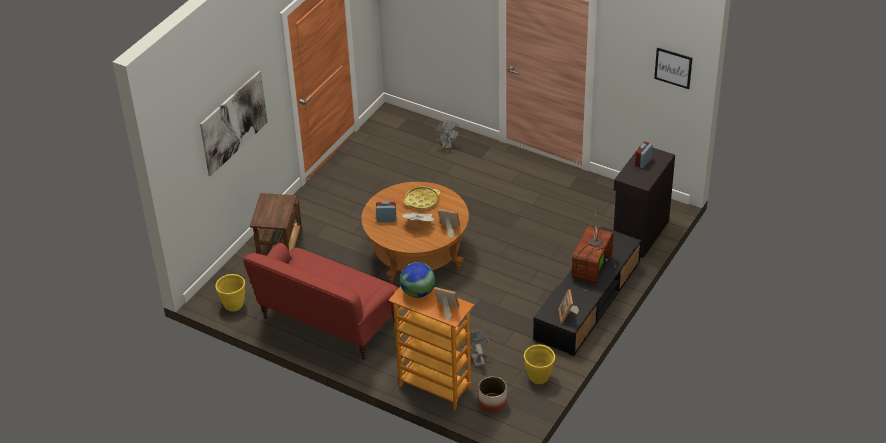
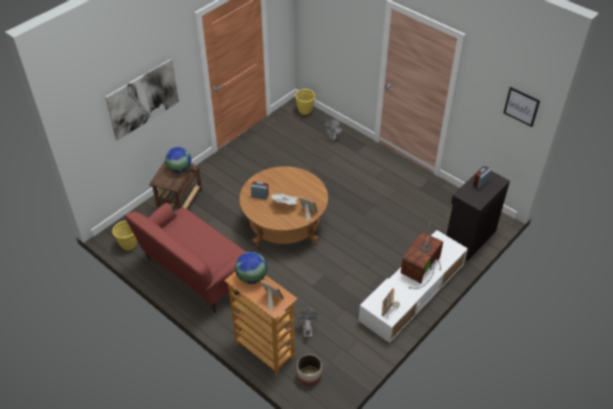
camera: 10 degrees right, 5 degrees up
(281, 203) = (179, 169): none -> globe
(421, 201) = (293, 184): yellow tray -> none
(539, 378) = (354, 359): yellow planter -> yellow planter (305, 111)
(587, 301) = (412, 293): black tv stand -> white tv stand

